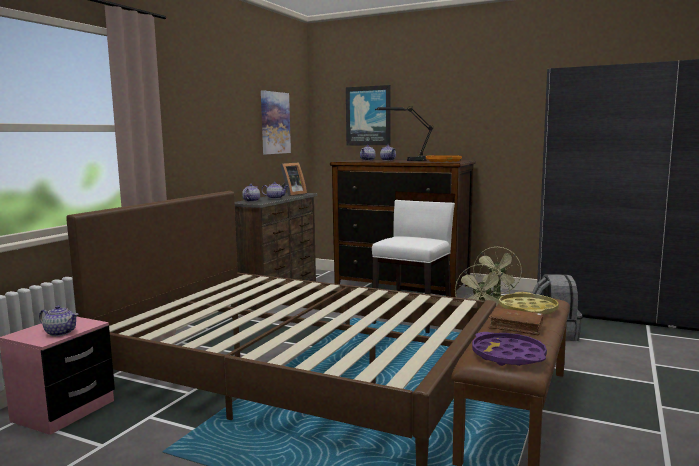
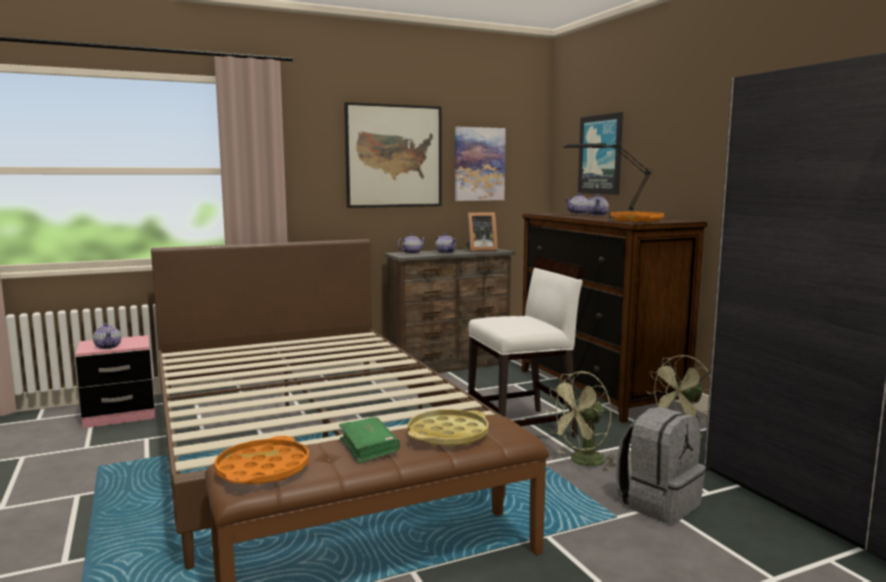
camera: 40 degrees right, 0 degrees up
(226, 115) = (394, 156): none -> picture
(508, 355) = (263, 470): purple tray -> orange tray
(515, 327) = (368, 447): brown book -> green book

